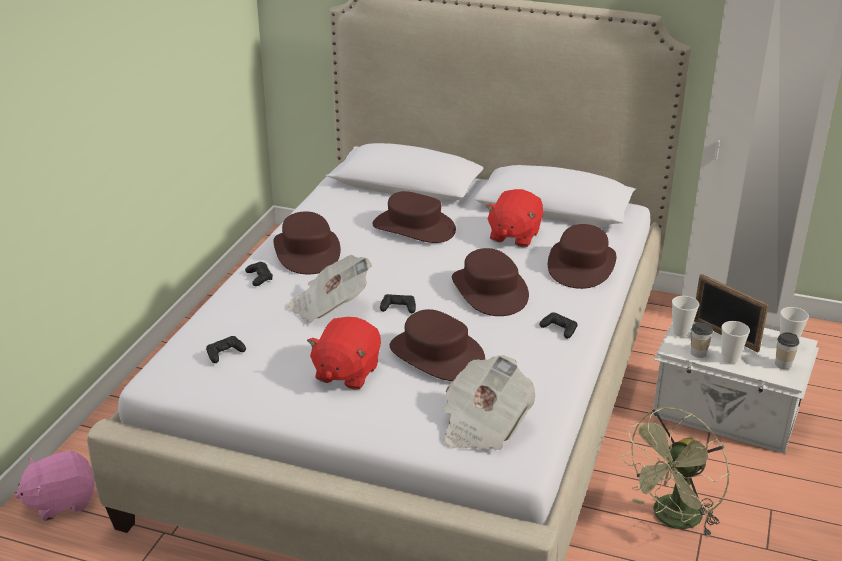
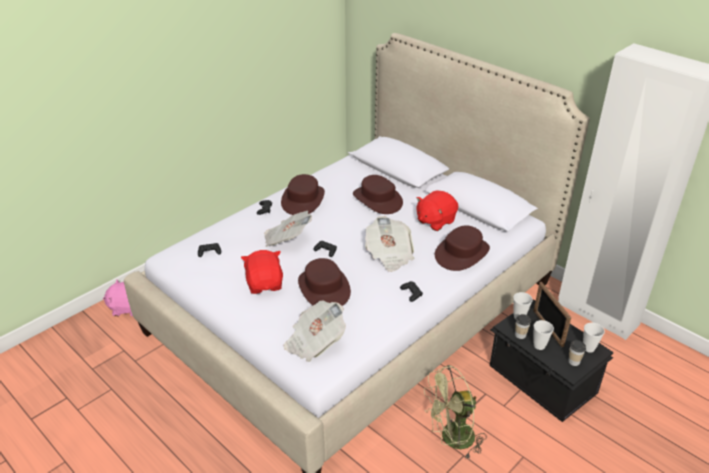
camera: 25 degrees right, 5 degrees up
(346, 372) = (265, 284): red plush toy -> red plush toy turned 120 degrees clockwise
(490, 291) = (389, 255): brown hat -> newspaper
(726, 413) = (542, 380): white storage box -> black storage box

